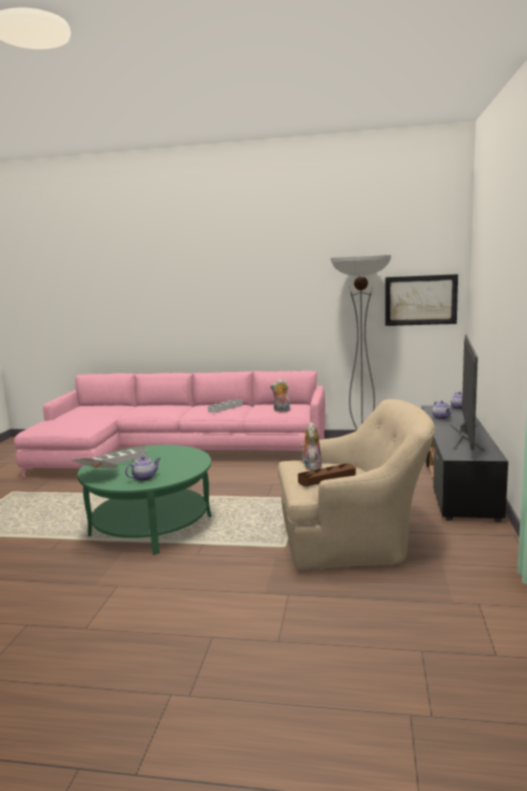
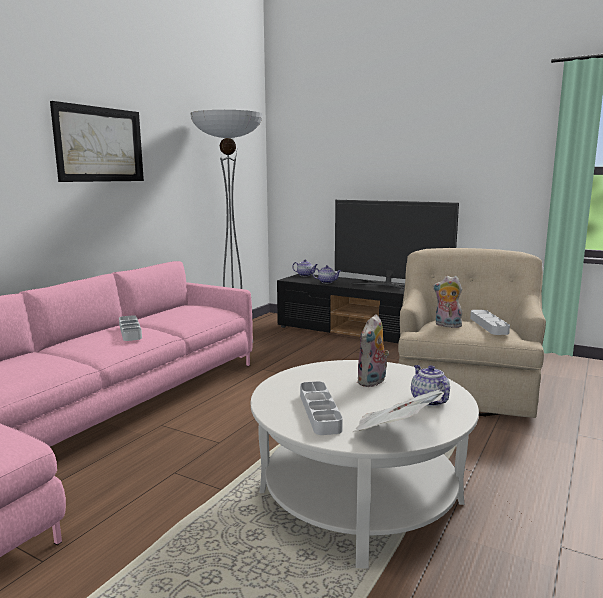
camera: 70 degrees left, 0 degrees up
(151, 525) = (359, 496): green coffee table -> white coffee table
(281, 410) = (202, 313): plush toy -> plush toy (372, 382)
(327, 478) = (488, 325): brown tray -> grey tray
(420, 300) = (240, 173): picture -> picture (99, 144)

